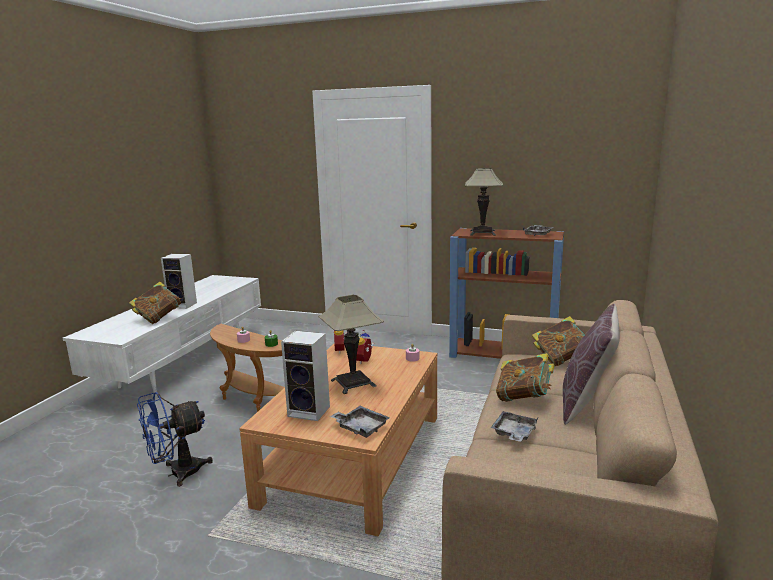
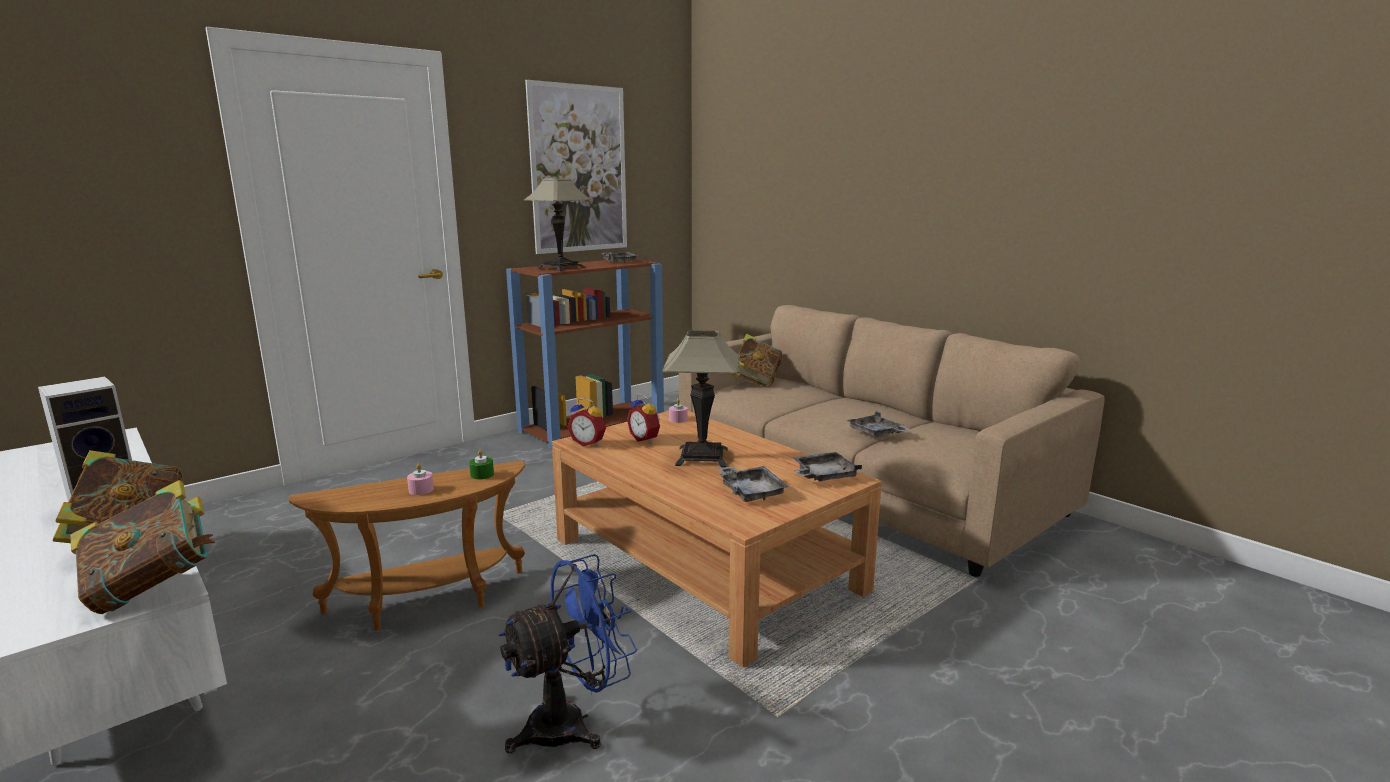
camera: 60 degrees left, 0 degrees up
(177, 473) = (571, 723): blue fan -> blue fan turned 120 degrees counterclockwise
(310, 411) = (750, 491): speaker -> grey tray
(524, 398) = (813, 413): book -> book (154, 587)
(531, 159) = (579, 169): none -> picture
(587, 403) = (849, 398): brown pillow -> none

